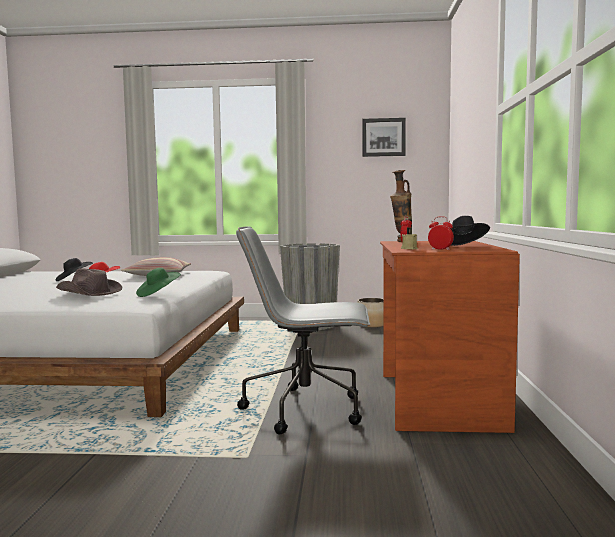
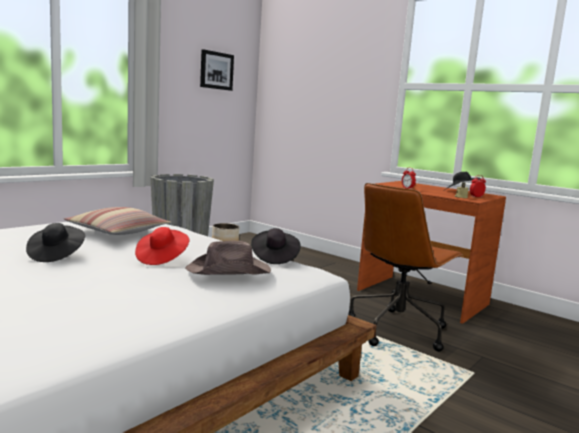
camera: 55 degrees left, 5 degrees up
(158, 294) = (274, 257): green hat -> black hat
(307, 409) = (398, 329): grey office chair -> brown office chair
(401, 242) = (388, 185): vase -> none

